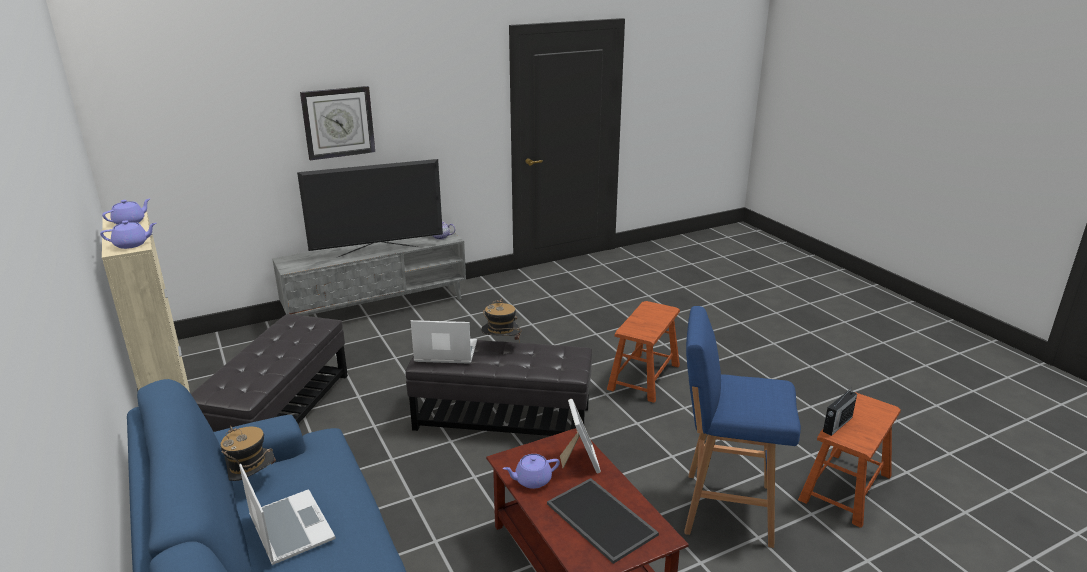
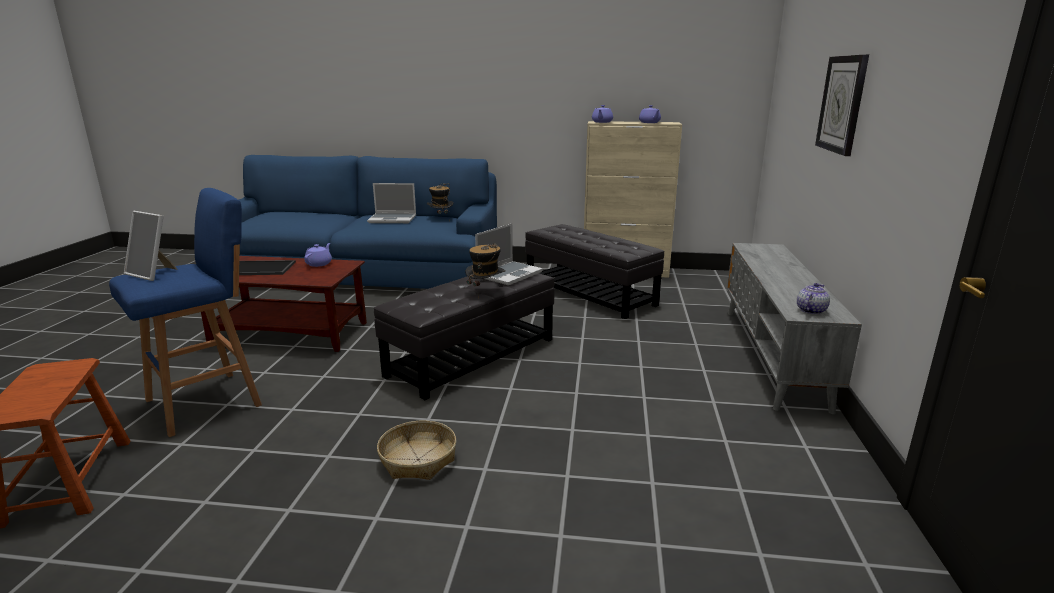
camera: 125 degrees right, 5 degrees down
(378, 251) = (772, 276): television -> none
(580, 460) = (303, 277): picture frame -> picture frame (153, 274)
(644, 377) = (418, 460): brown stool -> basket
(837, 425) = (73, 372): radio -> none

